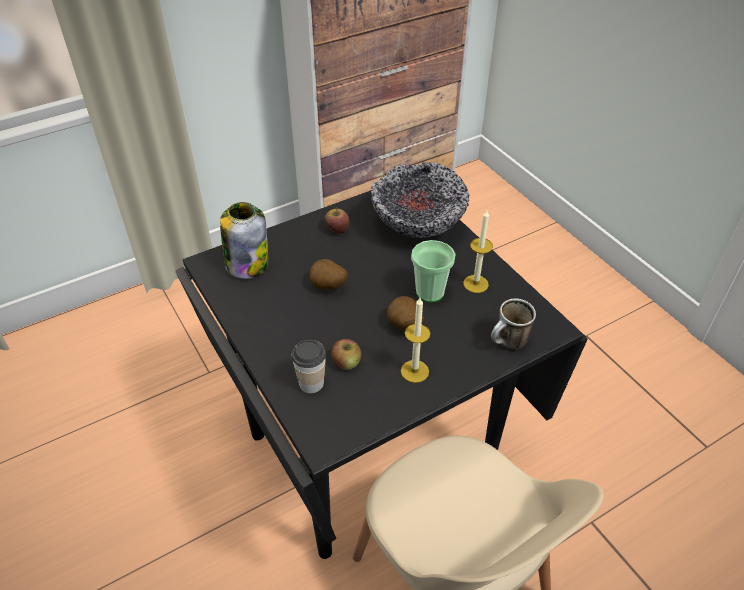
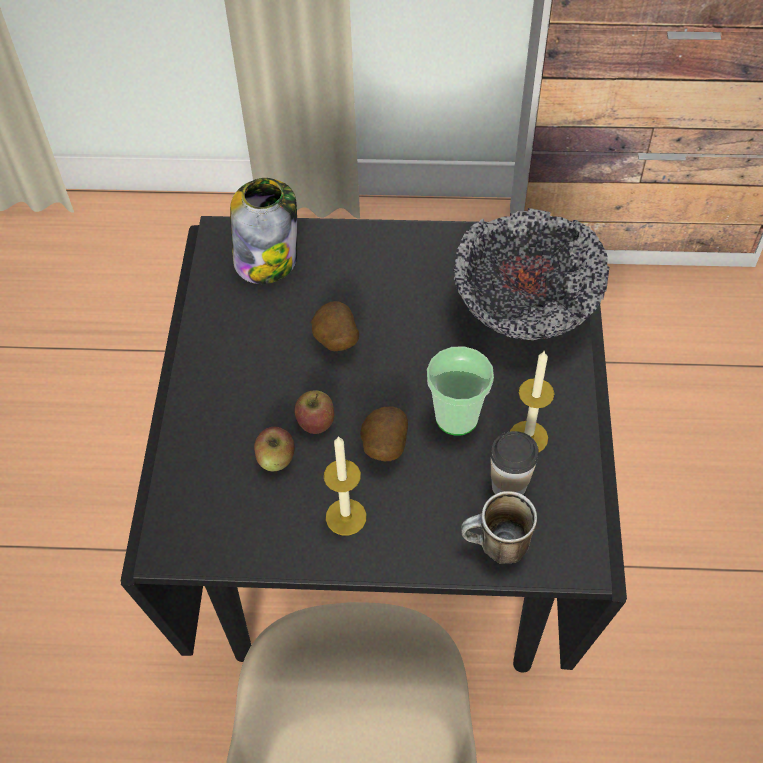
camera: 35 degrees right, 10 degrees up
(311, 383) = (216, 463): cup -> cup (509, 485)
(337, 229) = (413, 262): apple -> apple (315, 421)

